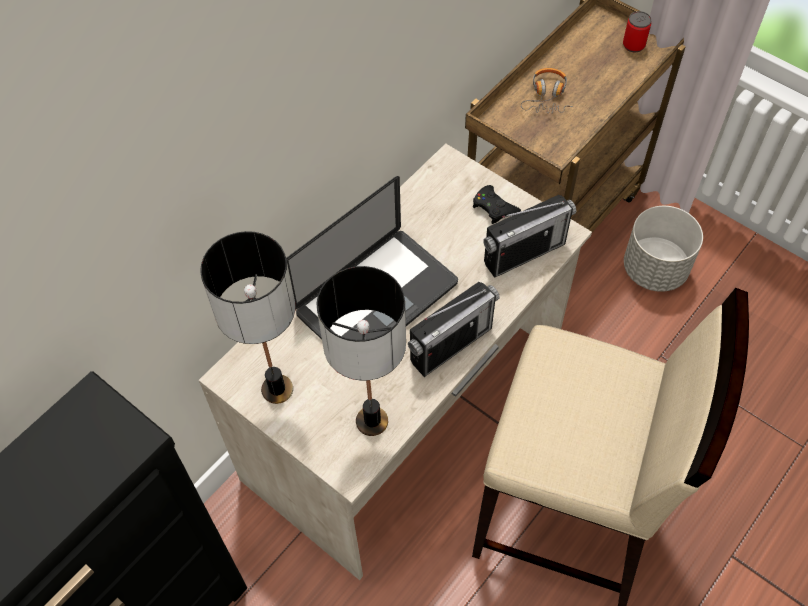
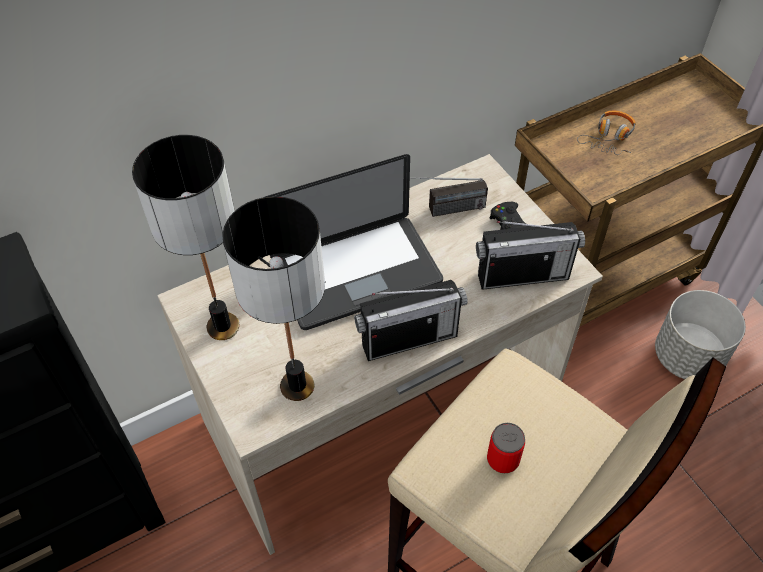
camera: 20 degrees right, 5 degrees down
(428, 213) = (443, 211): none -> radio
(633, 45) = (720, 114): can -> can (503, 459)

